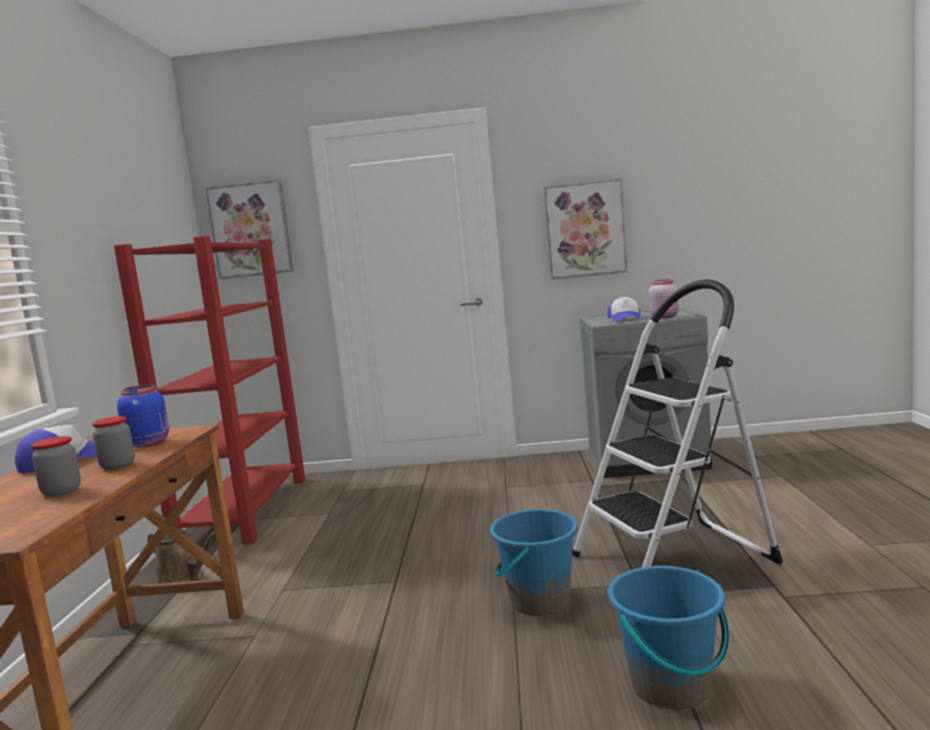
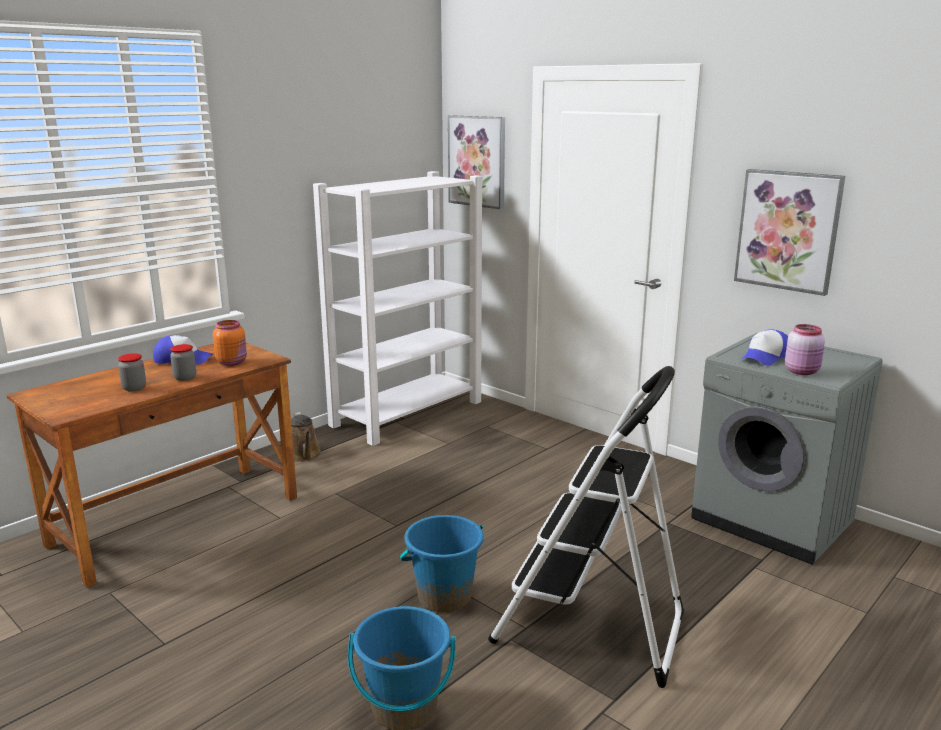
camera: 40 degrees right, 10 degrees up
(149, 443) = (232, 362): blue jar -> orange jar
(244, 510) = (407, 413): red bookcase -> white bookcase

